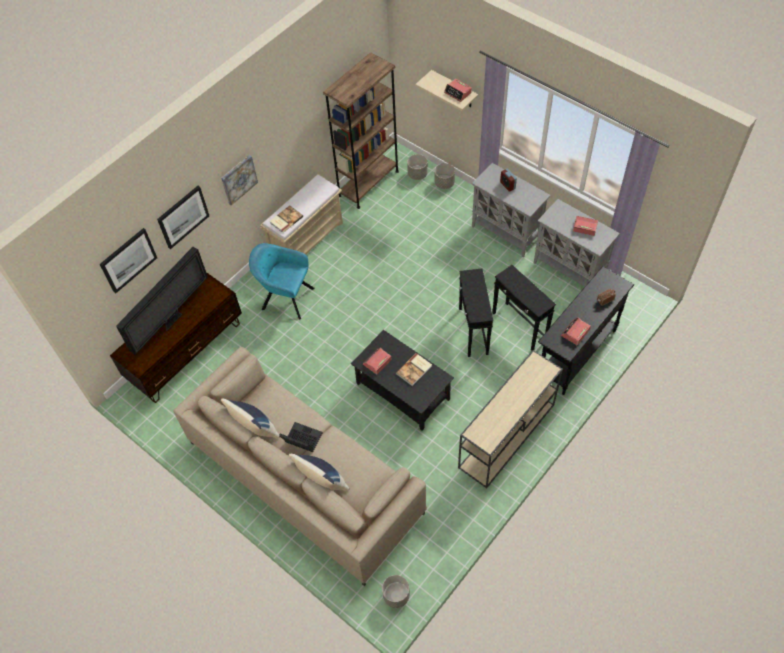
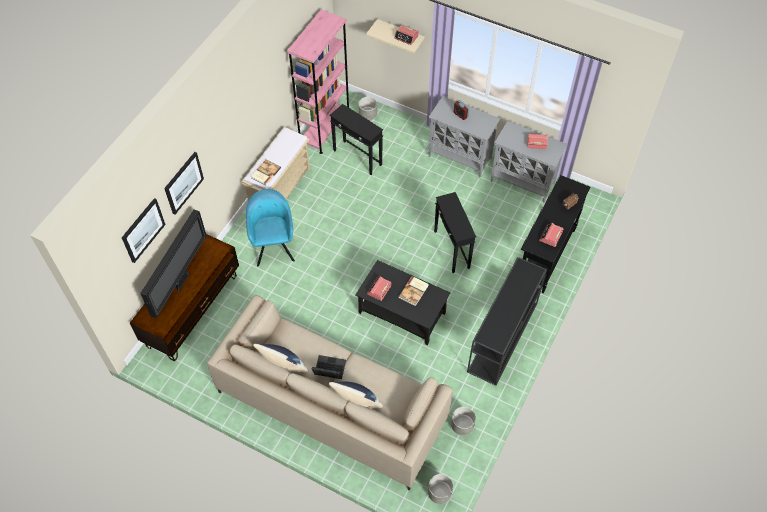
camera: 15 degrees left, 0 degrees up
(238, 179) = (224, 141): picture -> none
(285, 298) = (273, 245): turquoise armchair -> turquoise armchair turned 75 degrees clockwise
(368, 183) = (324, 129): brown bookcase -> pink bookcase
(444, 183) = (394, 120): grey planter -> grey planter (462, 426)
(506, 437) = (502, 338): beige console table -> black console table
(519, 326) = (491, 239): black side table -> black side table (357, 158)

